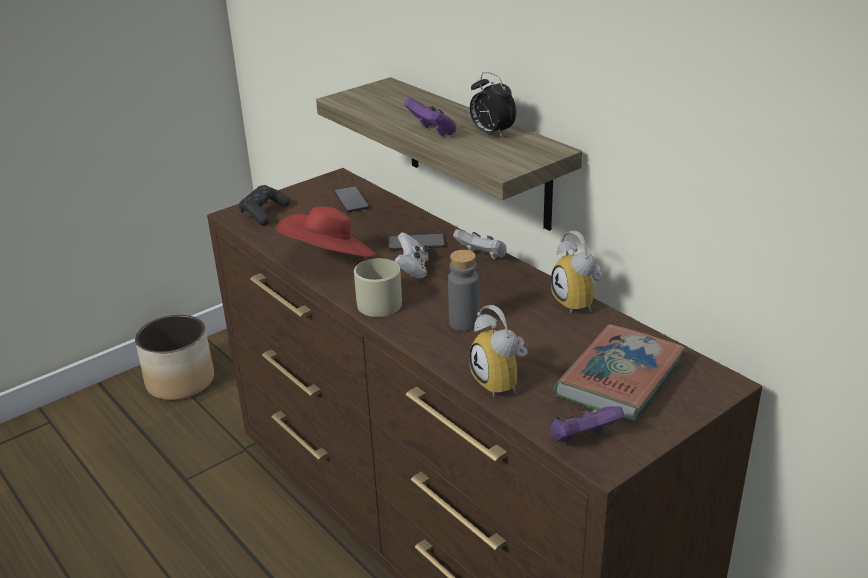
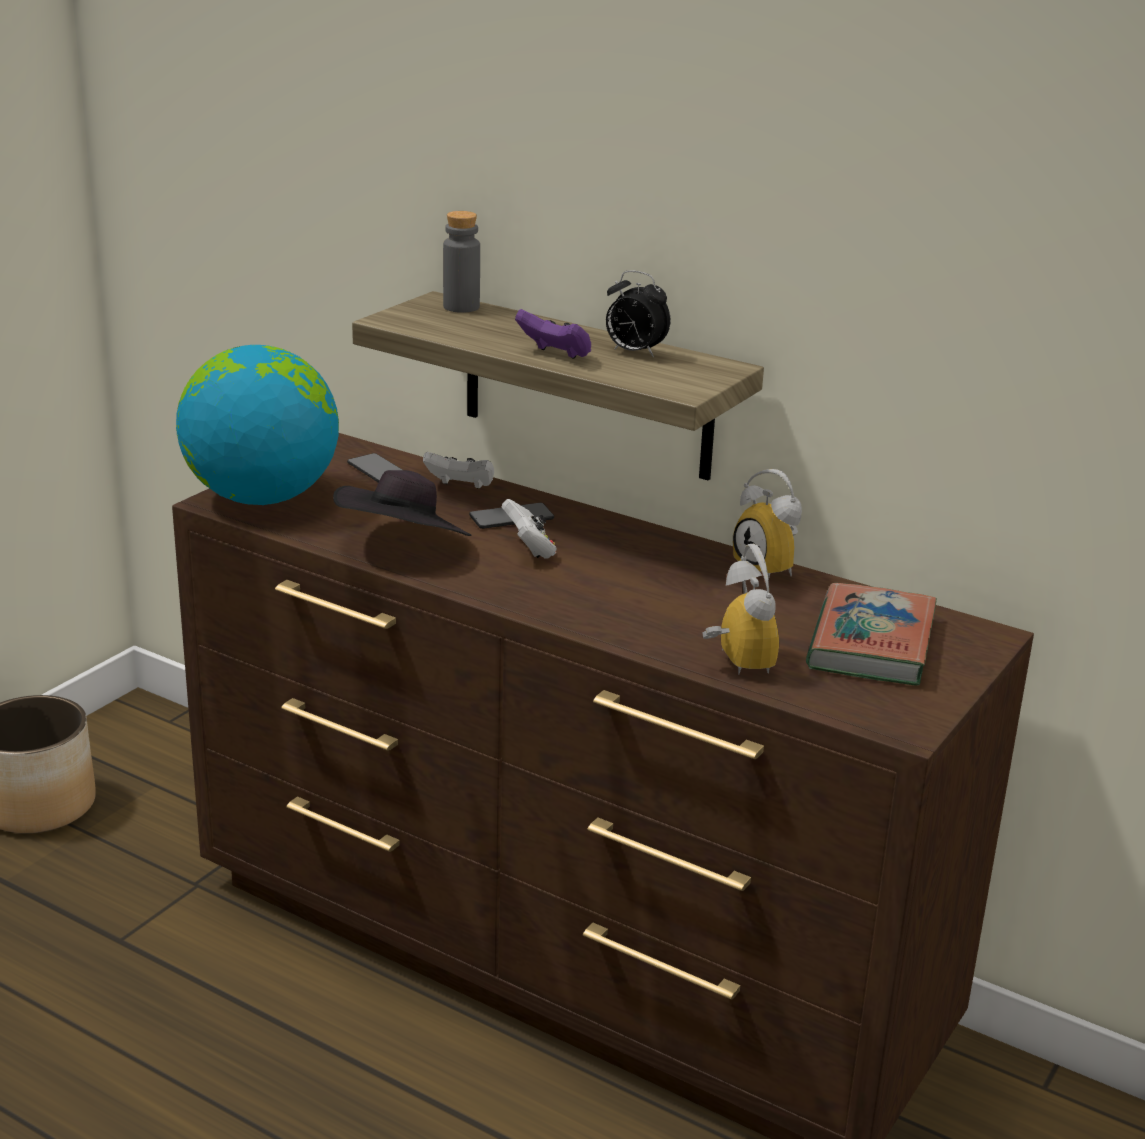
camera: 20 degrees left, 5 degrees down
(264, 213) = (262, 497): black game controller -> globe
(330, 259) = (403, 546): red hat -> black hat
(379, 301) = (509, 590): beige mug -> none
(464, 323) = (640, 603): grey bottle -> grey bottle (461, 307)
(482, 256) = (612, 526): white game controller -> white game controller (461, 487)
(503, 382) = (734, 662): alarm clock -> alarm clock turned 150 degrees counterclockwise
(582, 439) = (867, 710): purple game controller -> none

